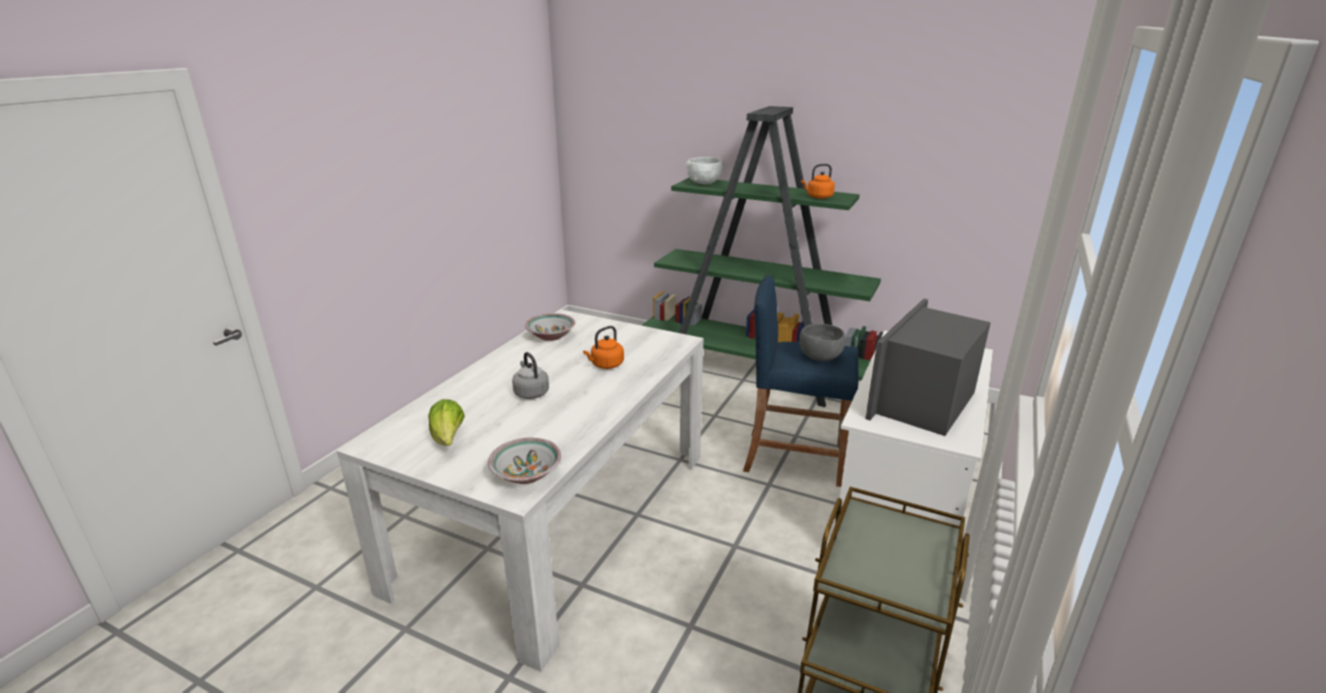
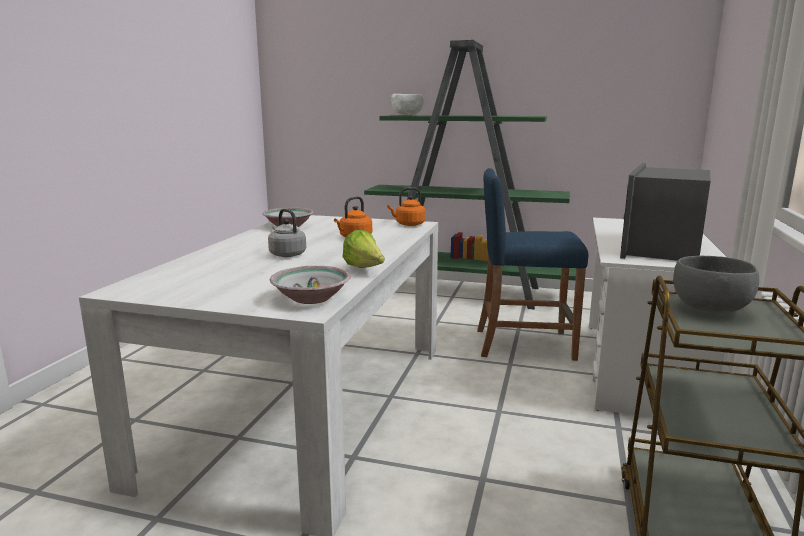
camera: 10 degrees left, 10 degrees down
(448, 439) = (210, 283): lettuce -> lettuce (365, 269)
(818, 197) = (514, 116): orange kettle -> orange kettle (408, 224)
(820, 357) = (546, 235): grey bowl -> grey bowl (710, 309)

